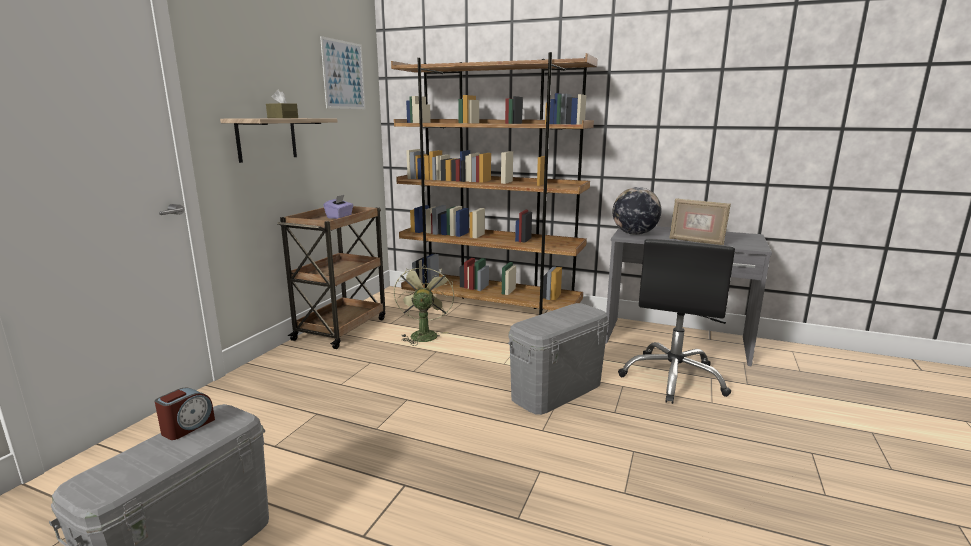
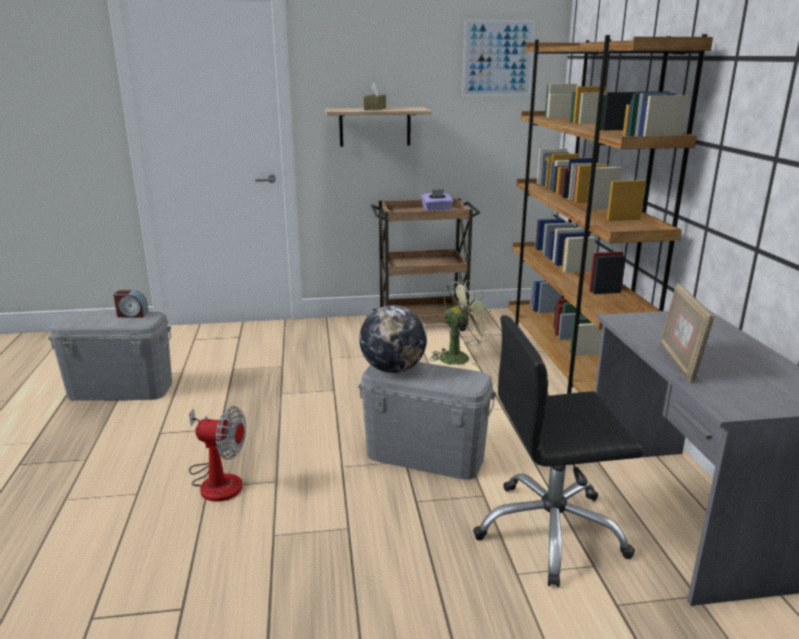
camera: 60 degrees right, 5 degrees up
(509, 508) = (217, 480): none -> fan
(634, 234) = (648, 323): globe -> globe (393, 369)

